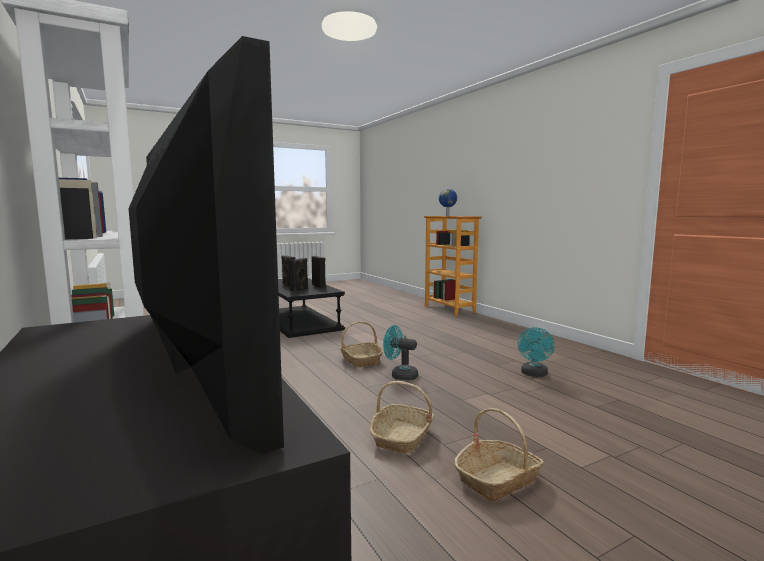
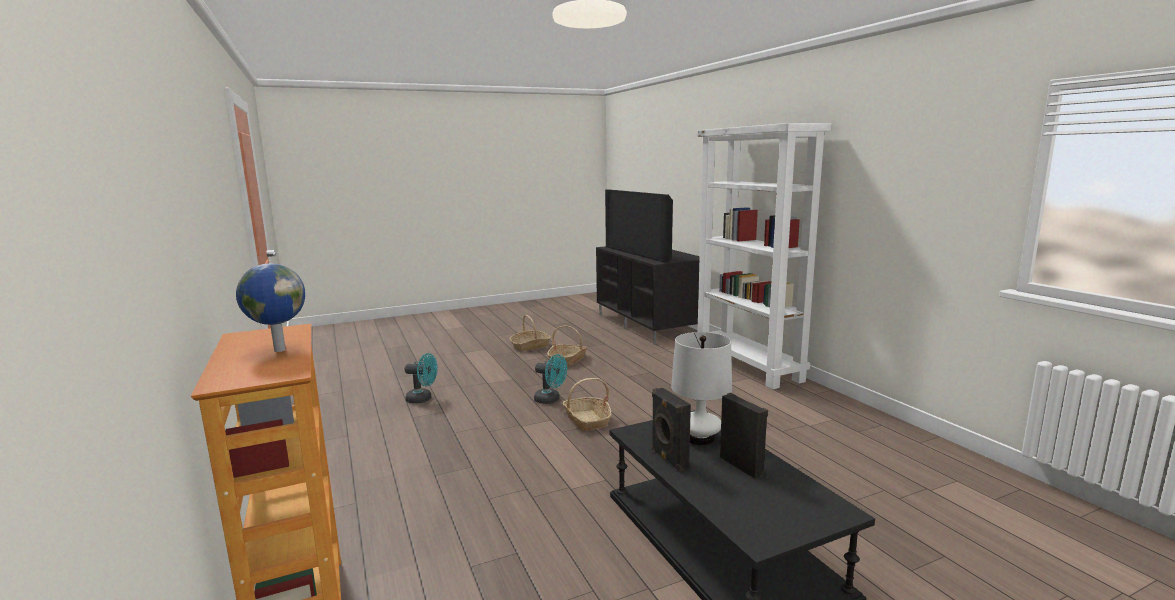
camera: 175 degrees left, 5 degrees up
(299, 290) = (700, 438): black speaker -> white table lamp
(534, 374) = (423, 399): turquoise fan -> turquoise fan turned 75 degrees clockwise

